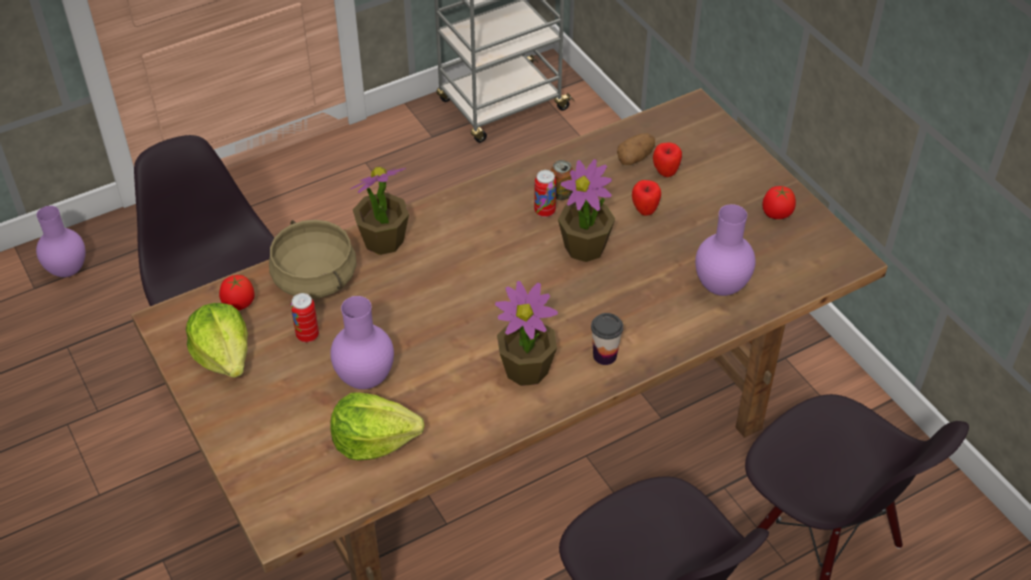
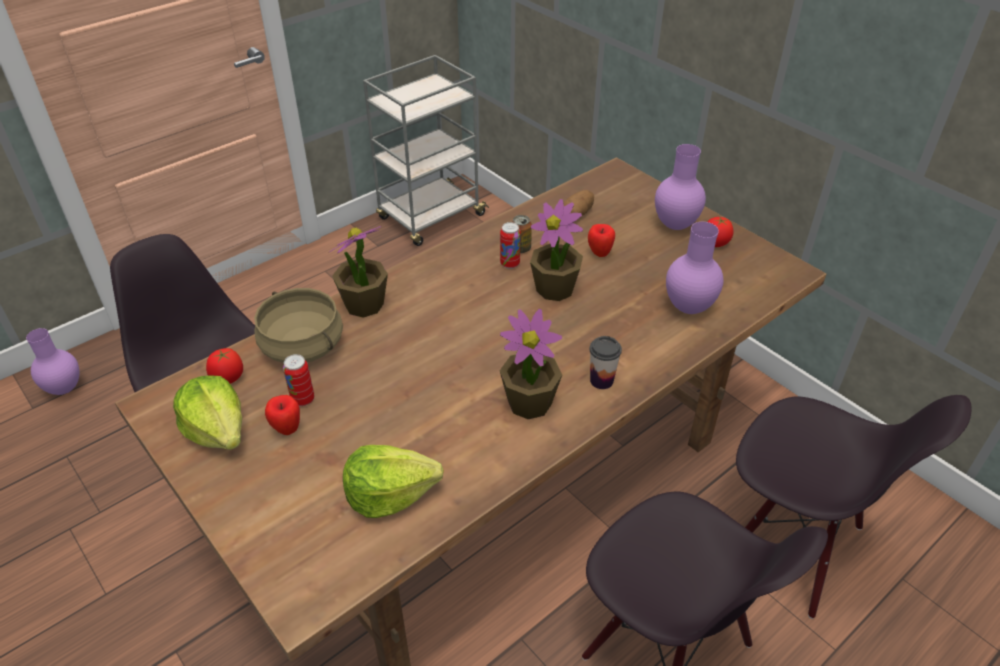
camera: 10 degrees left, 5 degrees down
(365, 380) = (369, 435): purple vase -> purple vase (675, 226)
(665, 173) = (608, 222): apple -> apple (287, 429)

